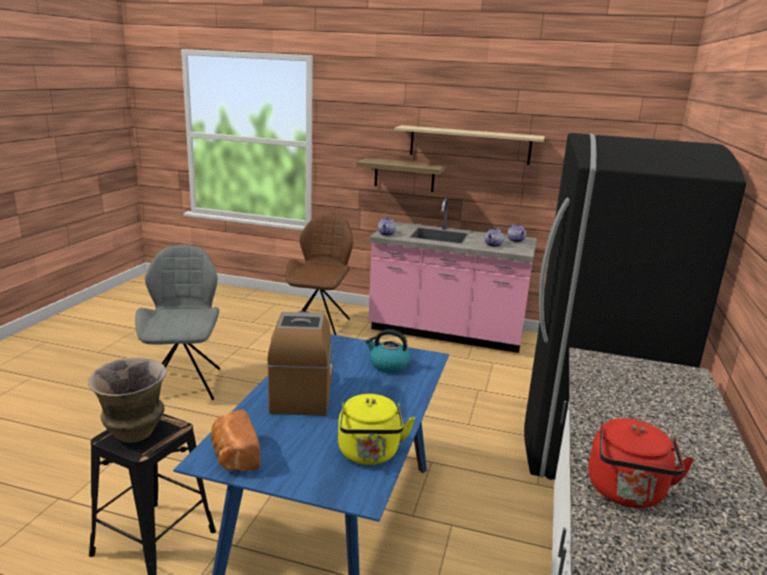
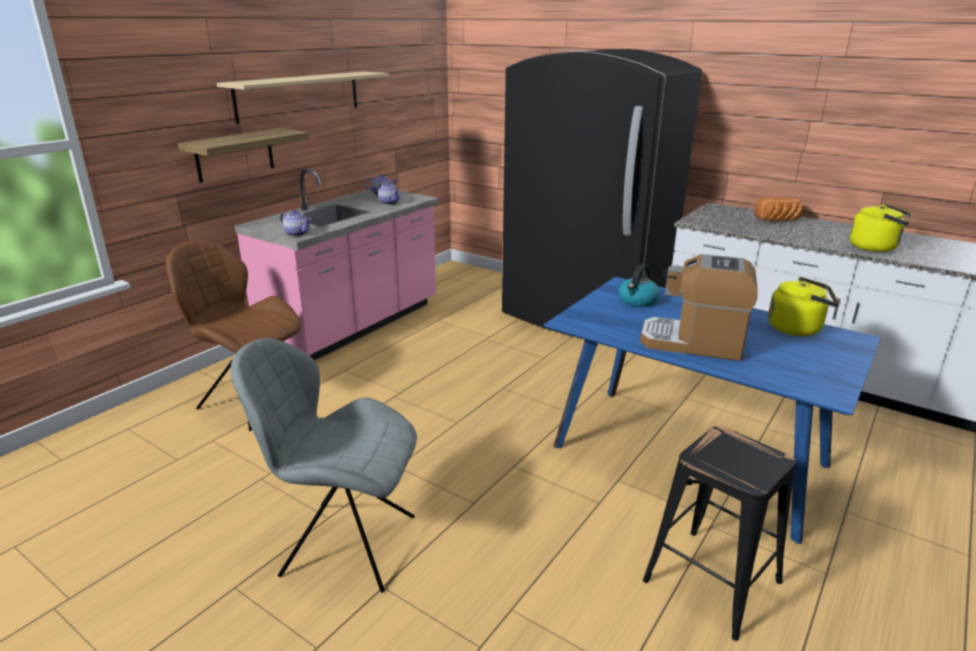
camera: 70 degrees left, 5 degrees up
(135, 434) = (742, 462): vase -> none
(234, 456) = (821, 382): bread -> bread (778, 220)
(627, 493) = (876, 248): red kettle -> yellow kettle

